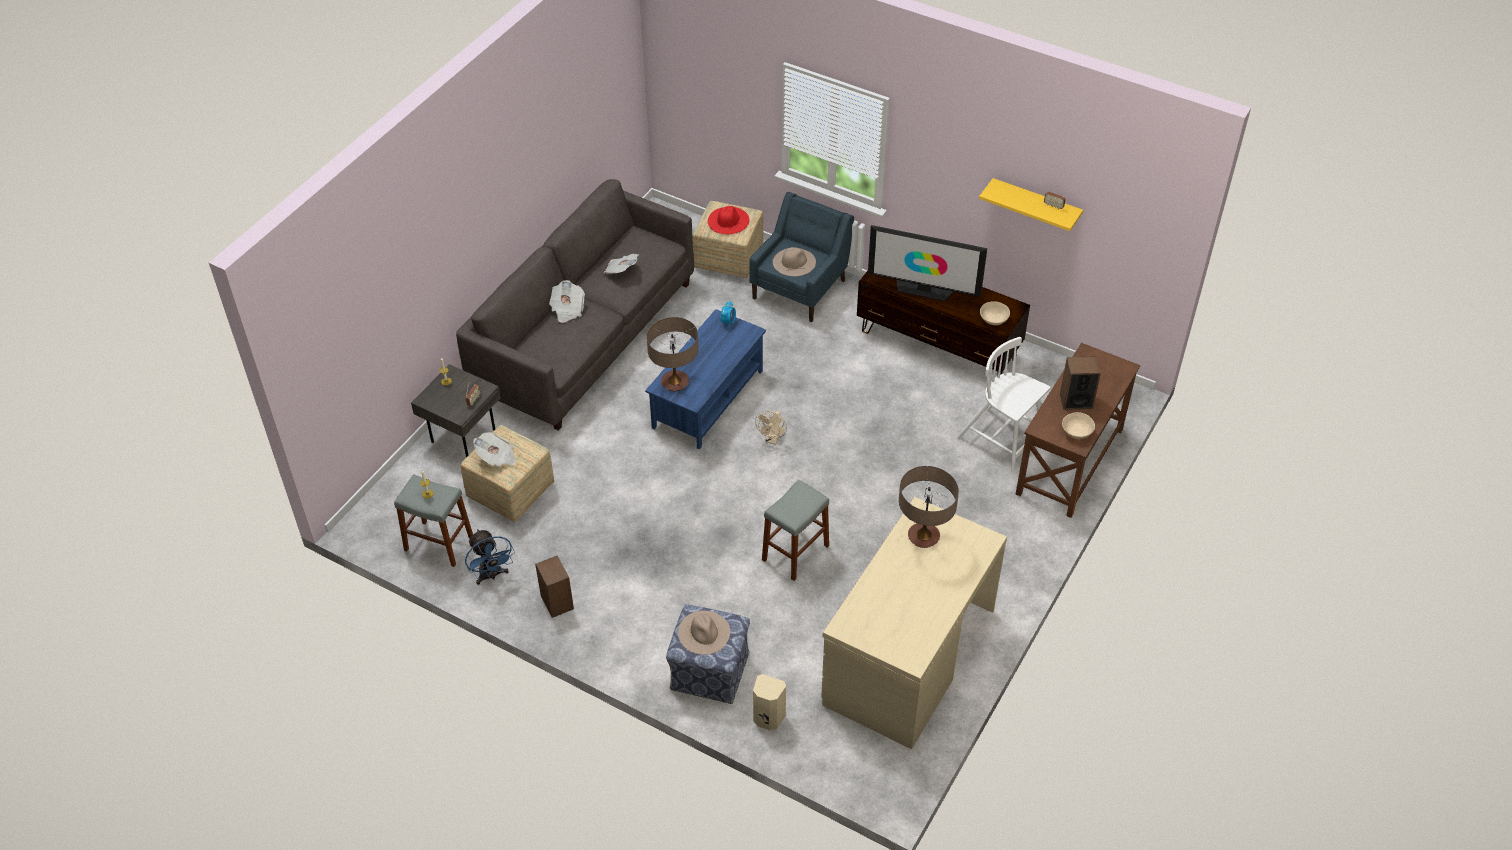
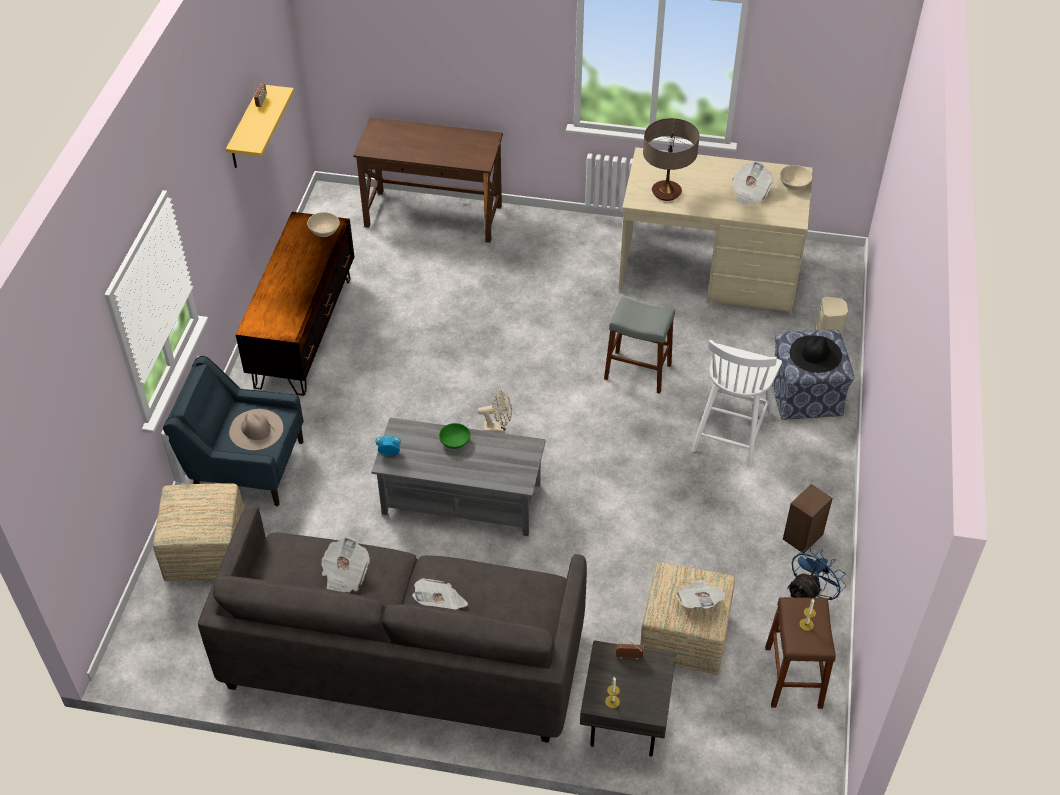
camera: 110 degrees left, 0 degrees up
(439, 543) = (793, 677): grey stool -> brown stool
(675, 382) = (508, 471): table lamp -> none
(704, 632) = (815, 354): beige hat -> black hat
(708, 398) = (461, 499): blue coffee table -> grey coffee table
(721, 359) = (455, 442): none -> green bowl
(728, 220) = (196, 510): red hat -> none
(897, 605) = (749, 193): none -> newspaper
(923, 289) = (294, 289): television -> none
(1001, 440) = (424, 263): white chair -> white chair (731, 430)
(1076, 400) = (434, 147): speaker -> none
(1077, 432) = (475, 141): beige bowl -> beige bowl (794, 185)

